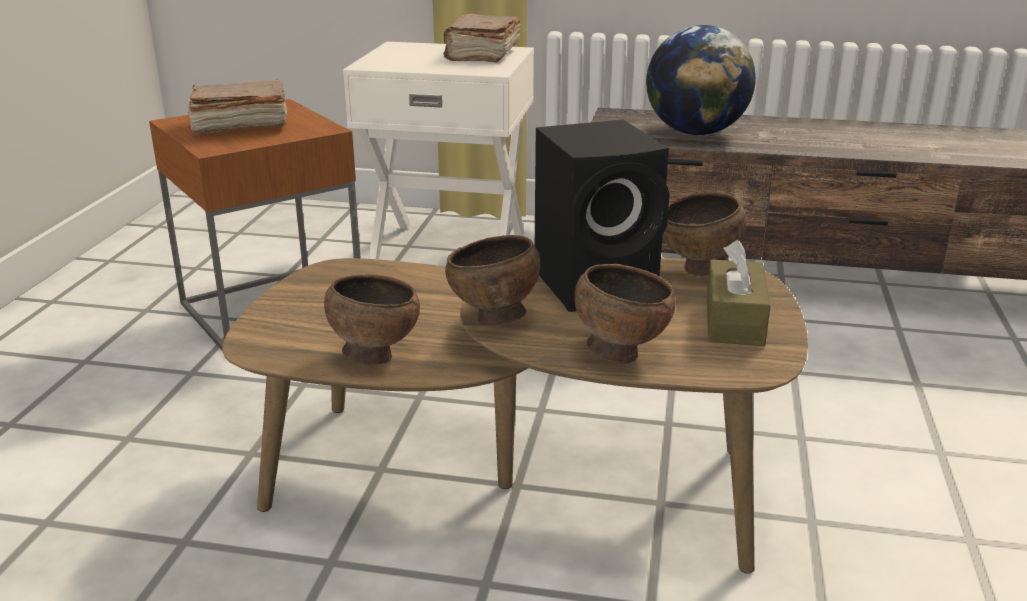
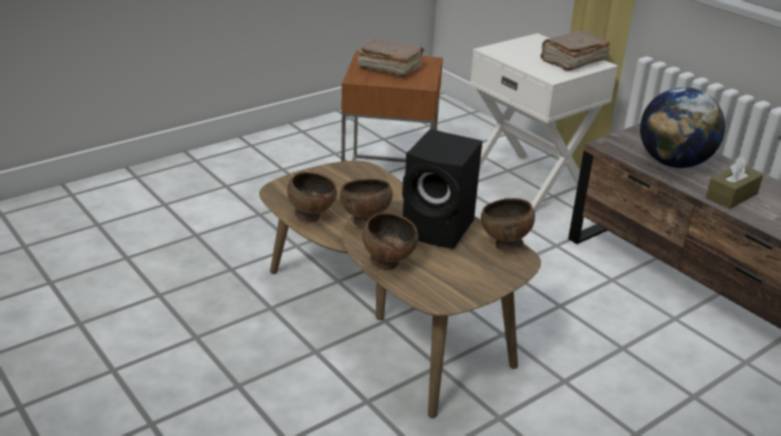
camera: 40 degrees right, 5 degrees up
(734, 320) = (469, 276): brown tissue box -> brown tissue box (731, 196)

